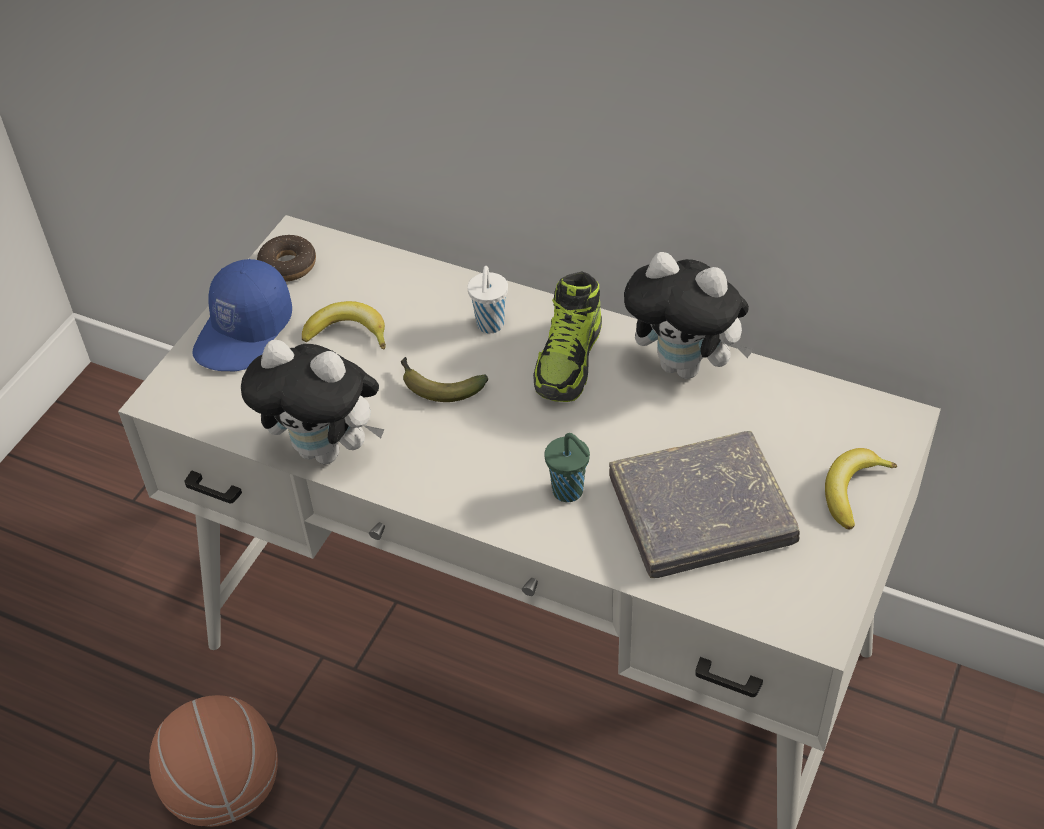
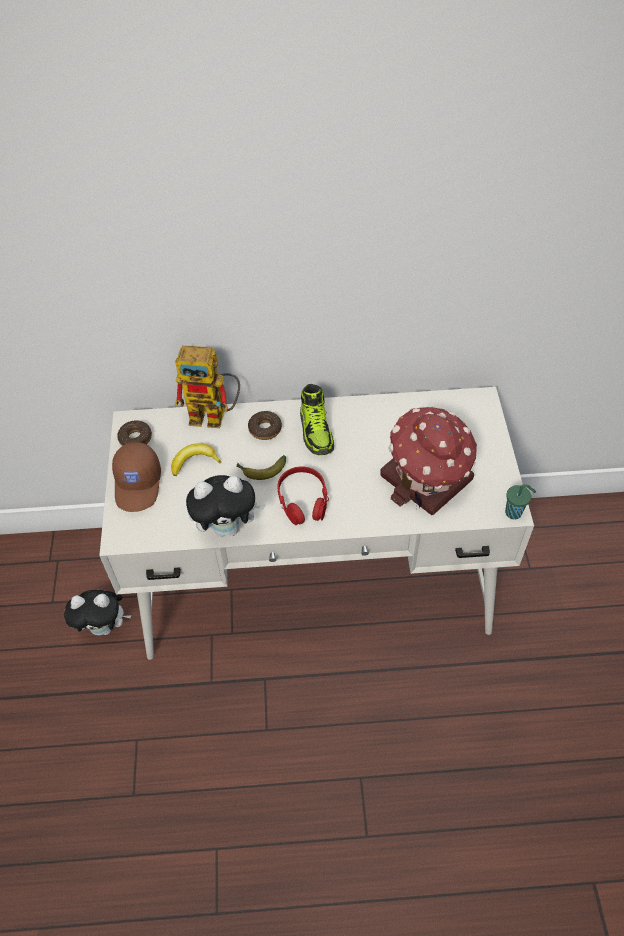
camera: 30 degrees left, 5 degrees up
(225, 789) = (205, 725): basketball -> none
(245, 332) = (139, 484): blue cap -> brown cap
(428, 277) = (215, 415): none -> toy robot
(470, 458) = (303, 500): none -> red headphones
(490, 325) = (265, 429): white cup -> donut
(569, 492) = (361, 496): green cup -> green cup (514, 513)
(686, 366) = (372, 411): plush toy -> plush toy (105, 627)
(701, 512) = (427, 479): grey book -> toy house
(852, 490) = (484, 441): banana -> none

